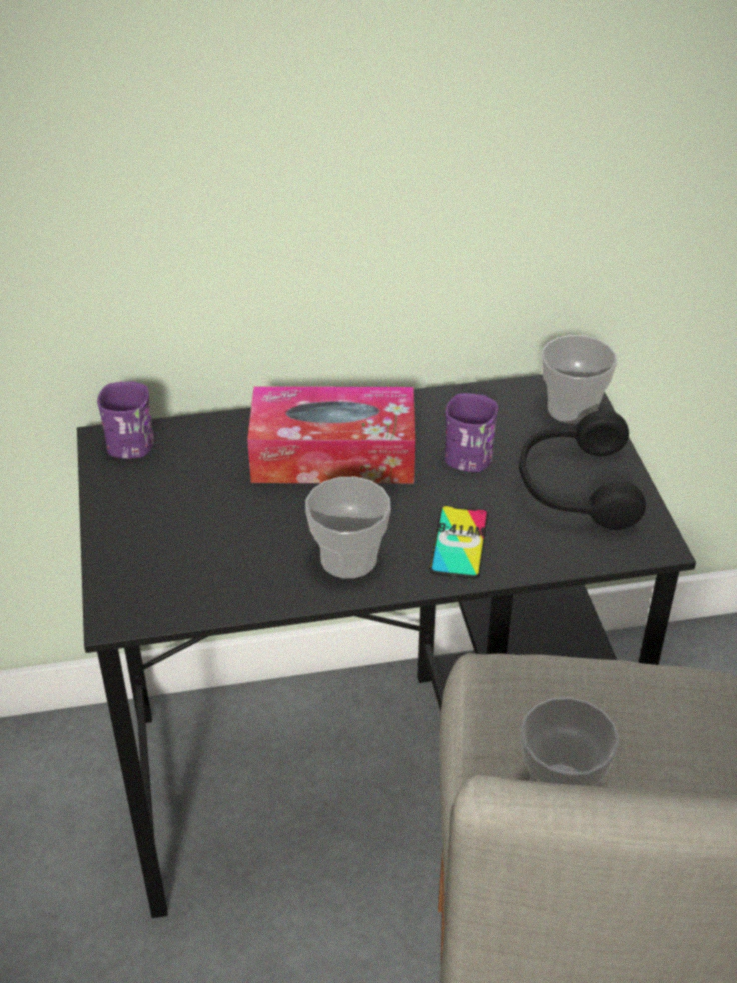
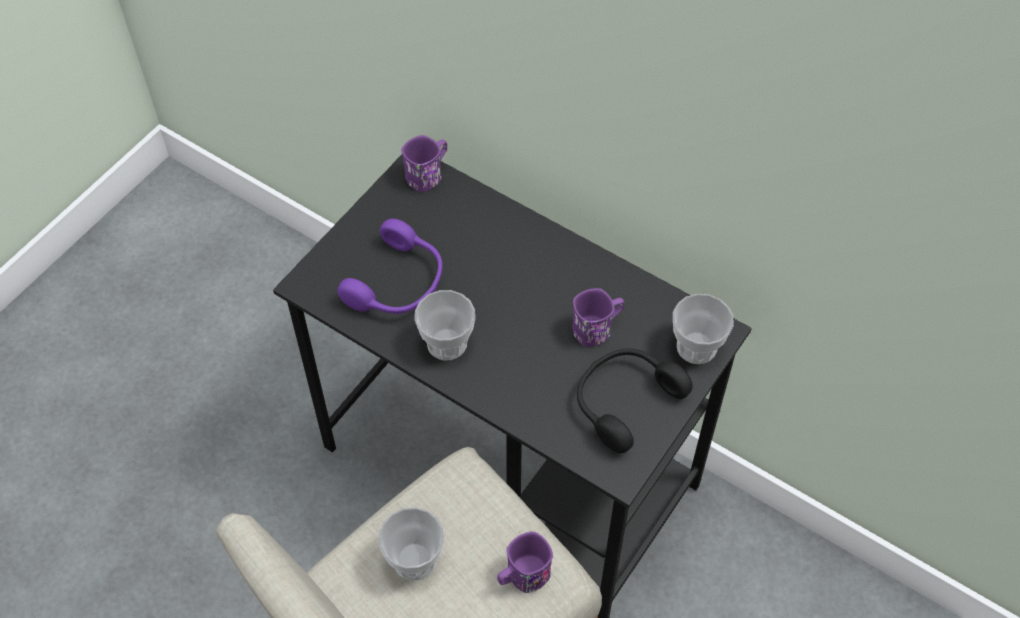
camera: 45 degrees right, 15 degrees up
(226, 544) = (399, 284): none -> purple headphones
(333, 455) = (518, 270): tissue box -> none
(459, 542) = (515, 382): phone -> none
(676, 713) = (522, 577): none -> purple mug

